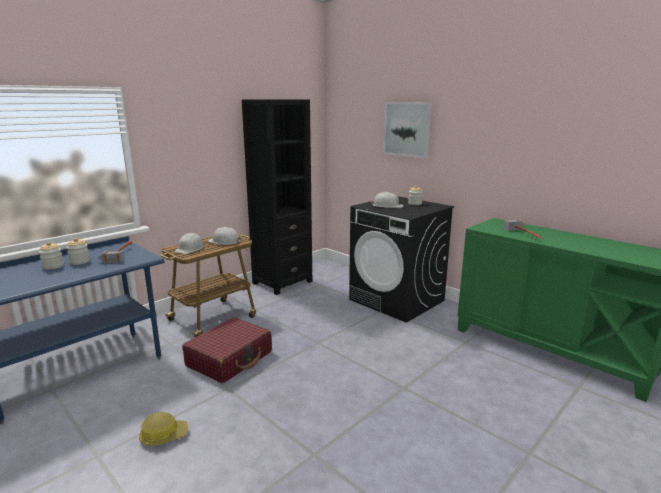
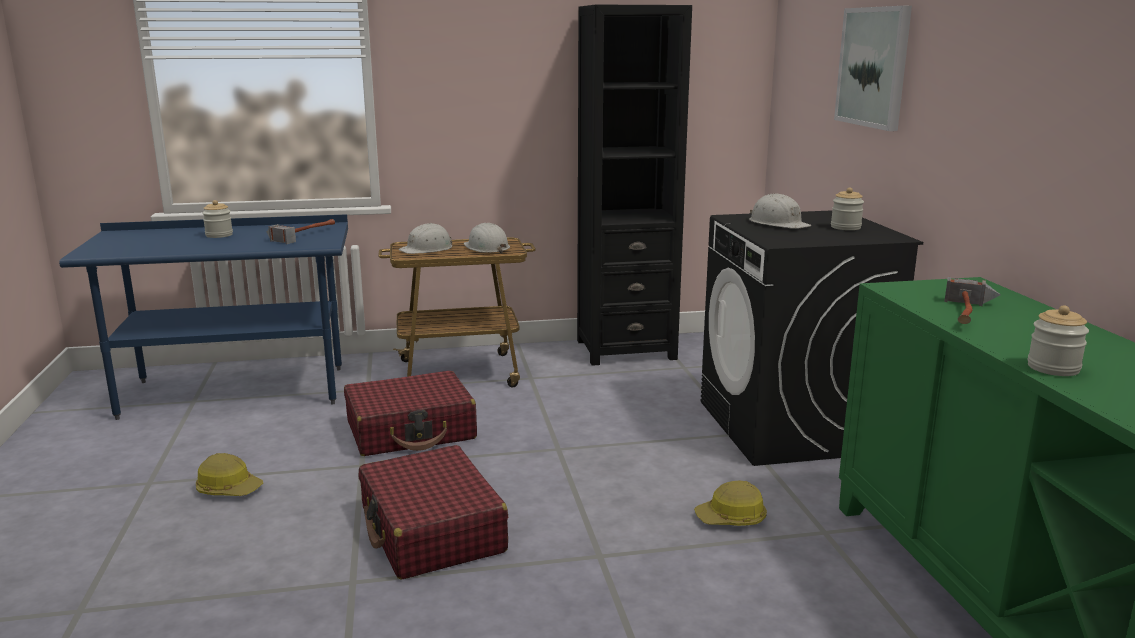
camera: 35 degrees right, 0 degrees up
(80, 261) = (251, 235): jar -> jar (1053, 368)
(316, 408) = (432, 530): none -> red suitcase
(429, 349) = (731, 518): none -> hard hat

